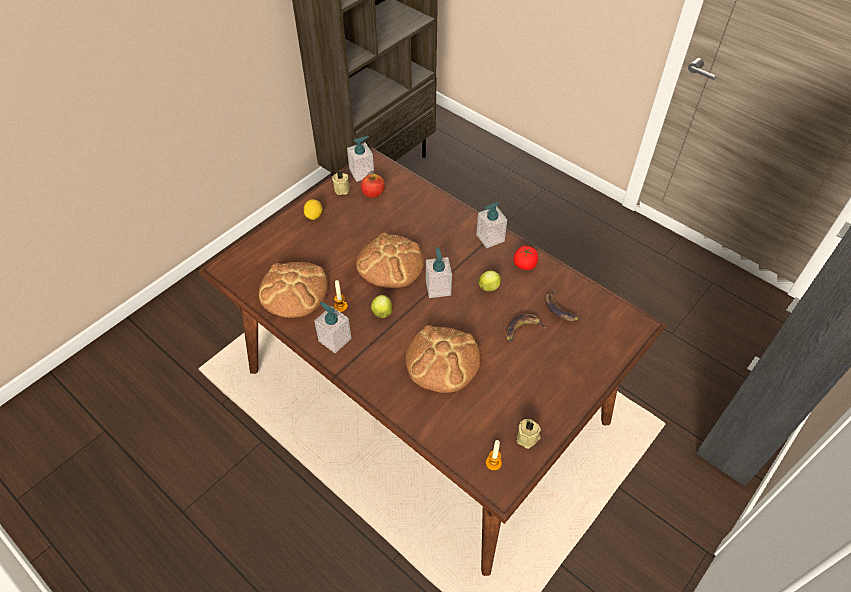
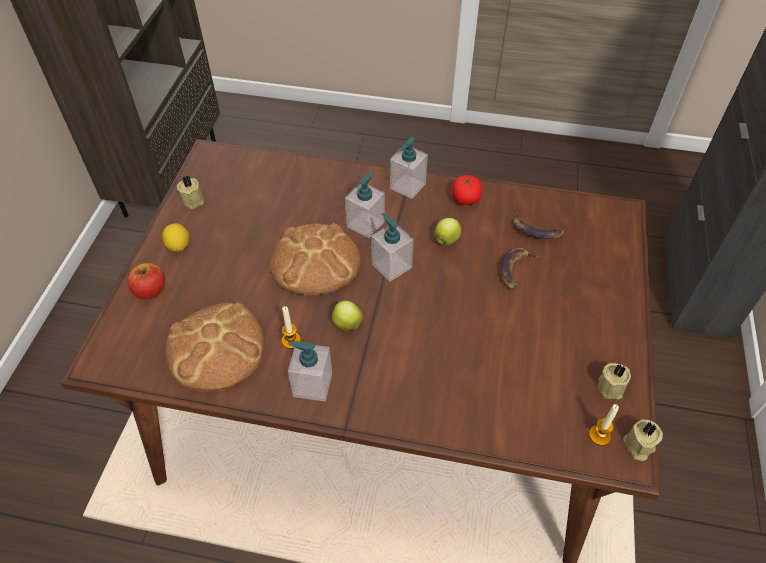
camera: 30 degrees left, 0 degrees up
(362, 173) = (205, 172): soap dispenser -> soap dispenser (365, 224)
(373, 193) = (236, 190): apple -> apple (150, 290)
(442, 360) = (457, 346): bread -> none
(515, 483) = (638, 445): none -> beige candle

